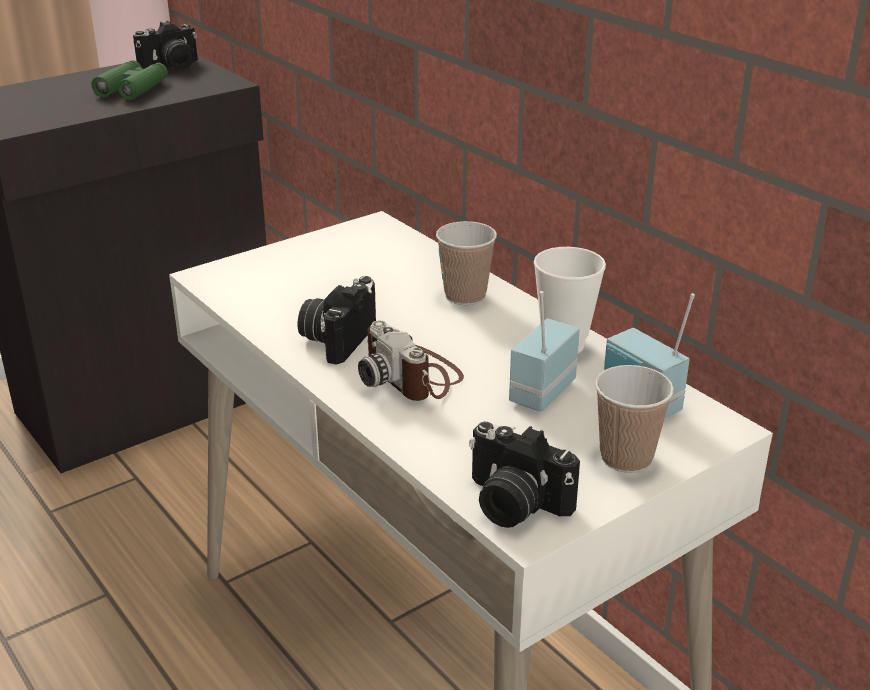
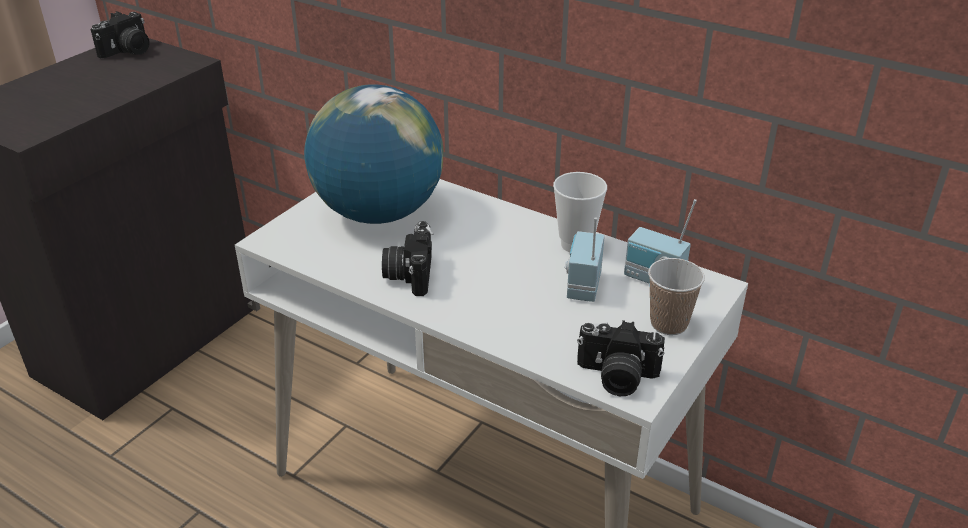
camera: 20 degrees left, 5 degrees up
(132, 89) = (109, 79): green binoculars -> none
(348, 269) = (378, 213): none -> globe
(412, 376) = (485, 293): camera -> none
(465, 296) = (481, 218): cup -> none

